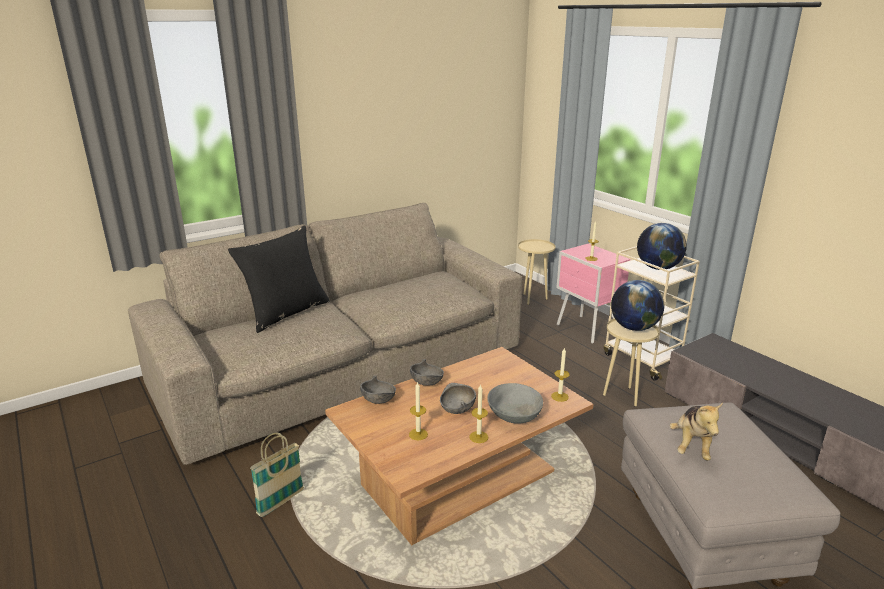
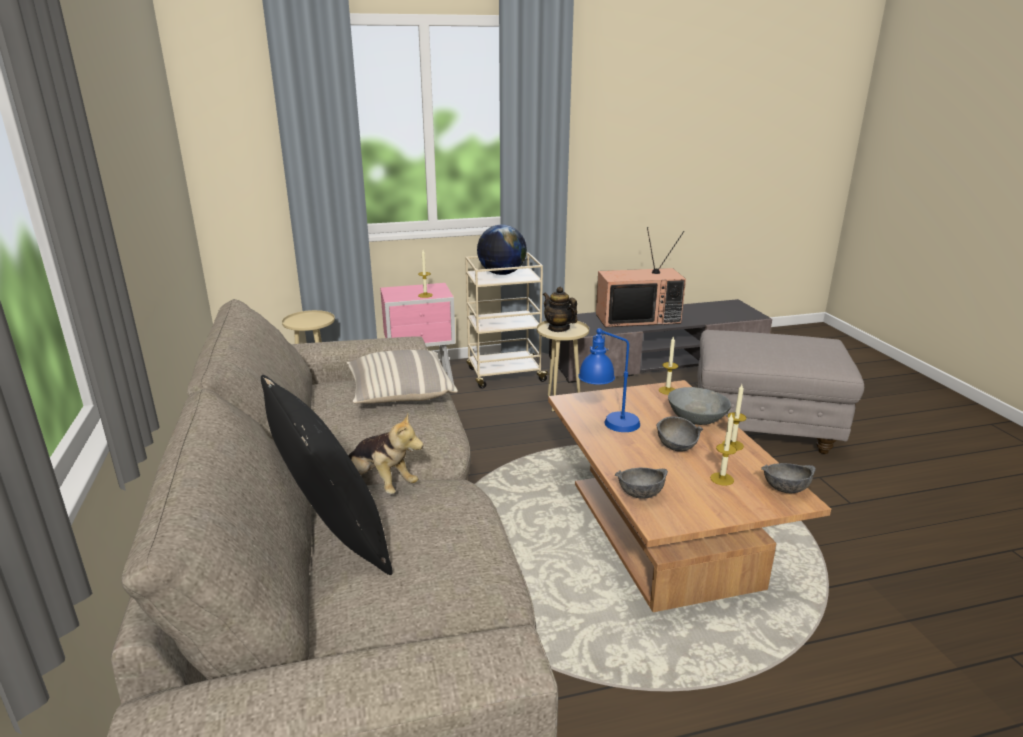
camera: 70 degrees left, 0 degrees up
(281, 502) = (671, 703): basket -> none
(427, 382) = (610, 454): grey bowl -> grey bowl (785, 489)
(445, 294) = (400, 393): none -> pillow
(470, 376) = (608, 426): none -> blue table lamp
(633, 328) = (558, 328): globe -> teapot
(691, 446) = (774, 355): plush toy -> plush toy (380, 484)
(779, 379) = (638, 318): none -> television

